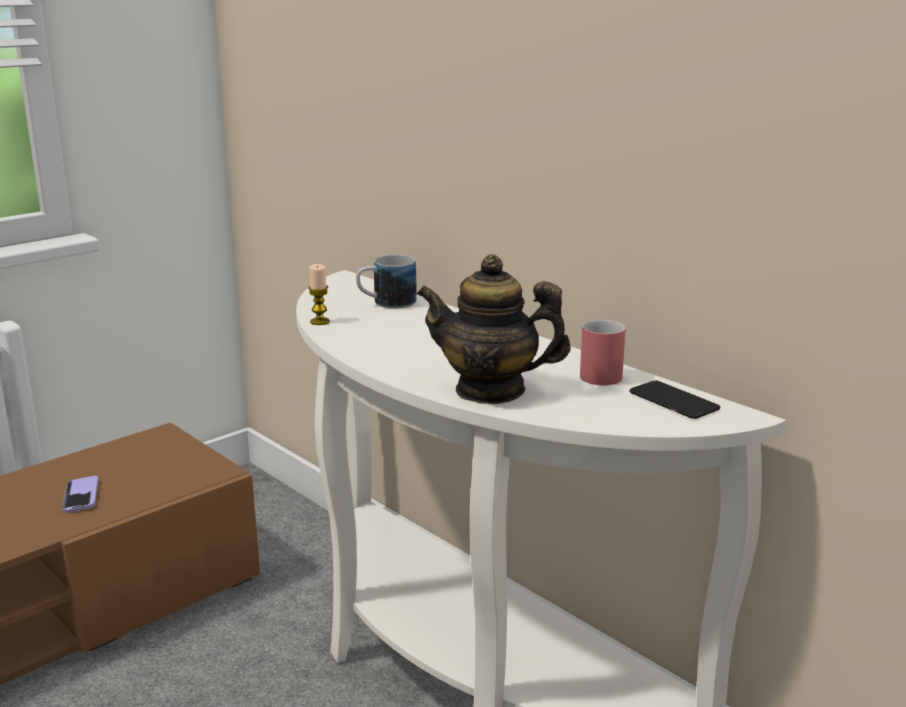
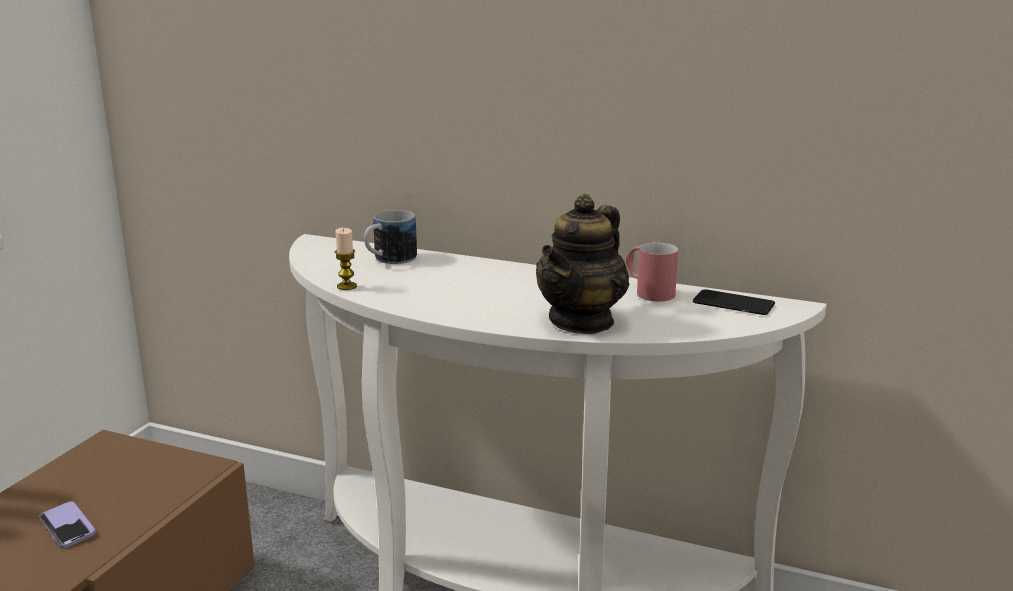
camera: 25 degrees left, 0 degrees up
(490, 390) = (582, 321): teapot -> teapot turned 45 degrees counterclockwise

